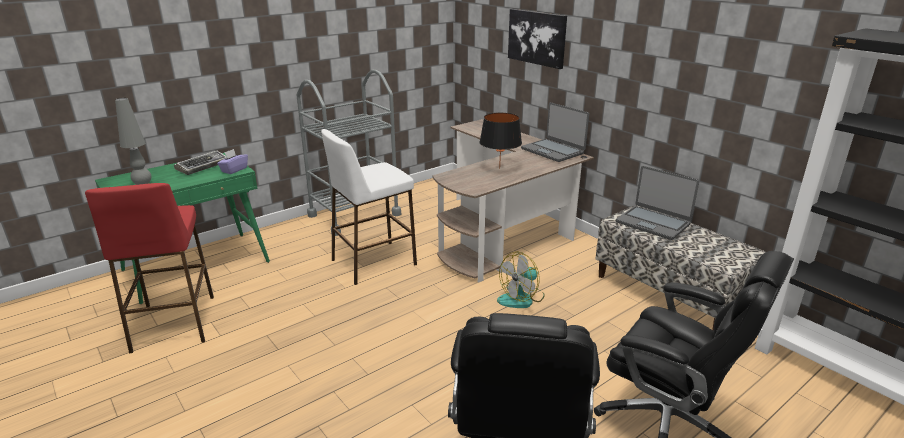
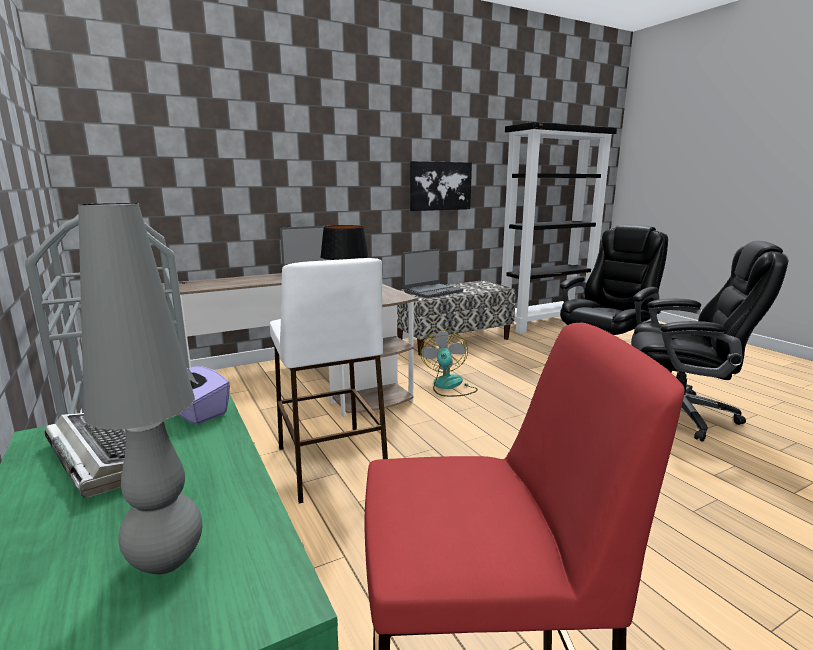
camera: 80 degrees left, 10 degrees down
(521, 298) = (449, 386): fan -> fan turned 150 degrees counterclockwise
(537, 37) = (239, 160): picture -> picture (440, 186)

